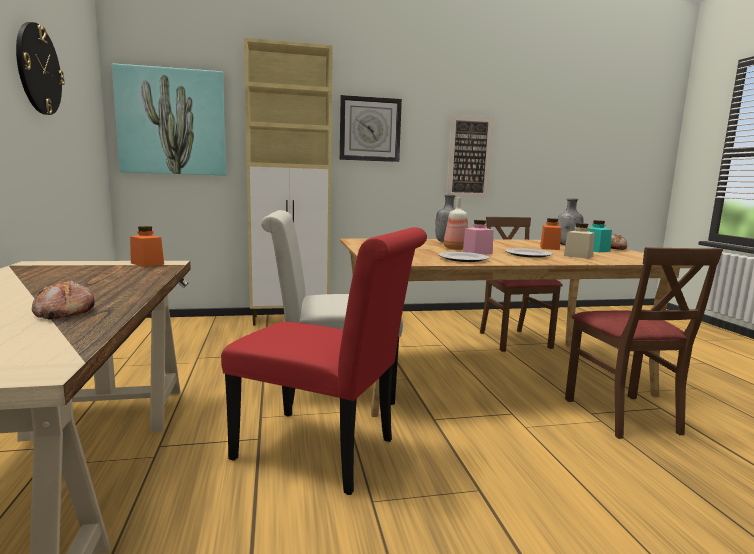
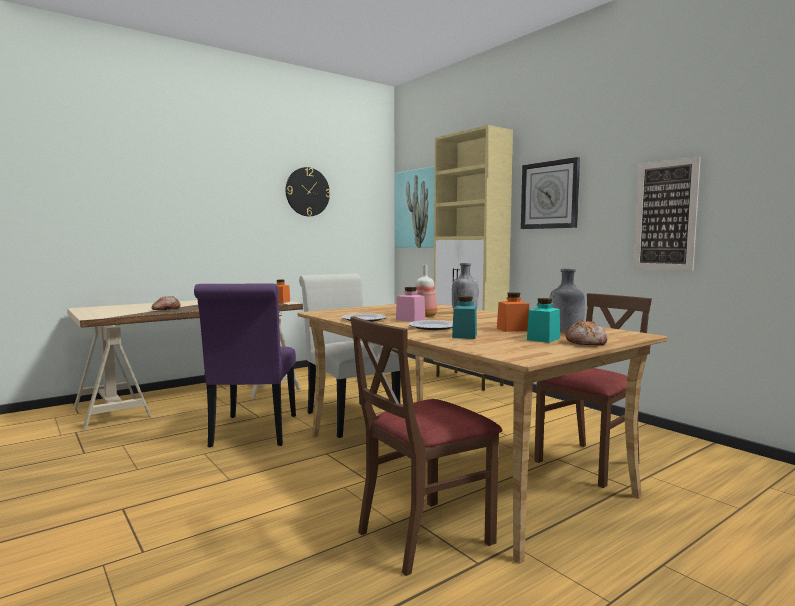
camera: 65 degrees right, 5 degrees down
(324, 452) = (253, 433): red chair -> purple chair
(578, 256) = (464, 336): beige jar -> turquoise jar

